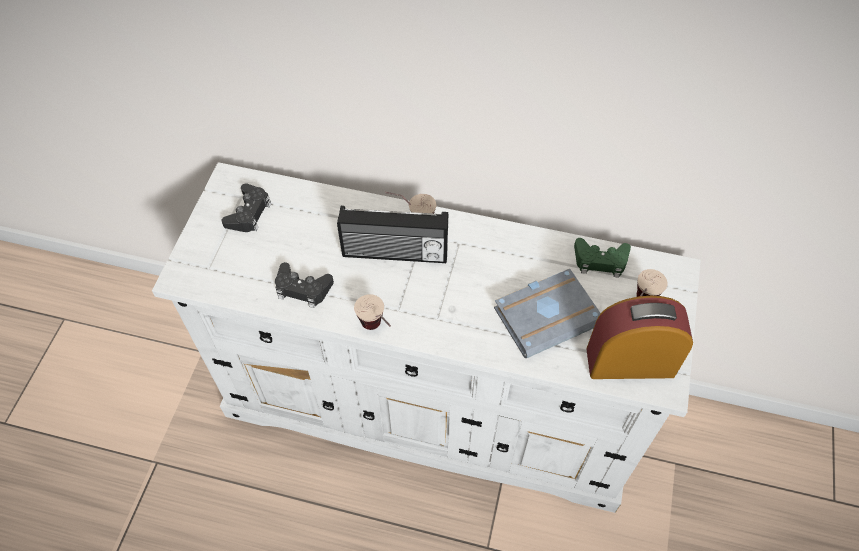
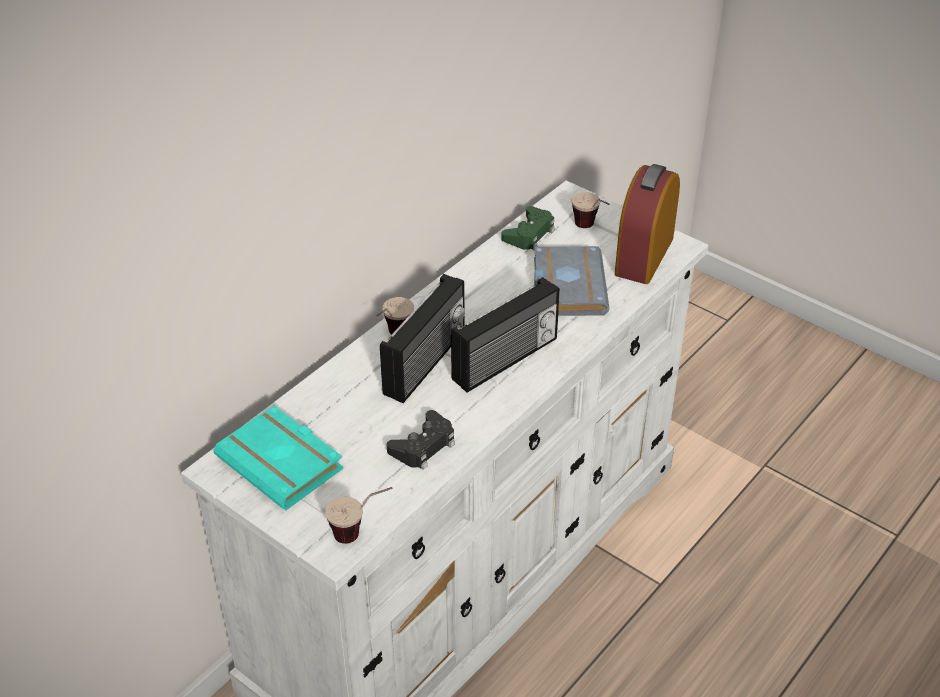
camera: 65 degrees left, 15 degrees down
(249, 213) = (284, 463): black game controller -> turquoise book
(377, 330) = (513, 404): cup -> cup (361, 532)
(427, 306) = (506, 360): none -> radio

